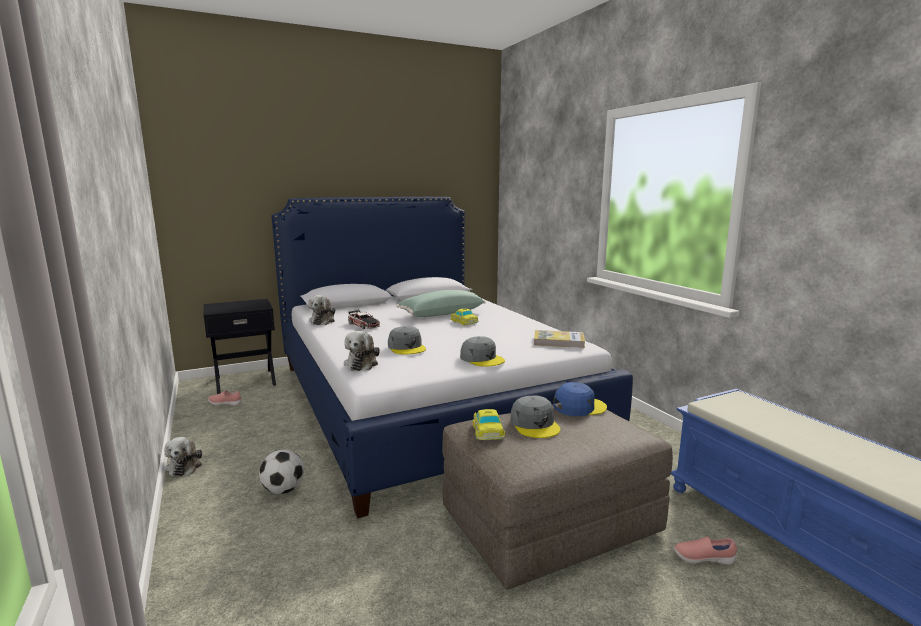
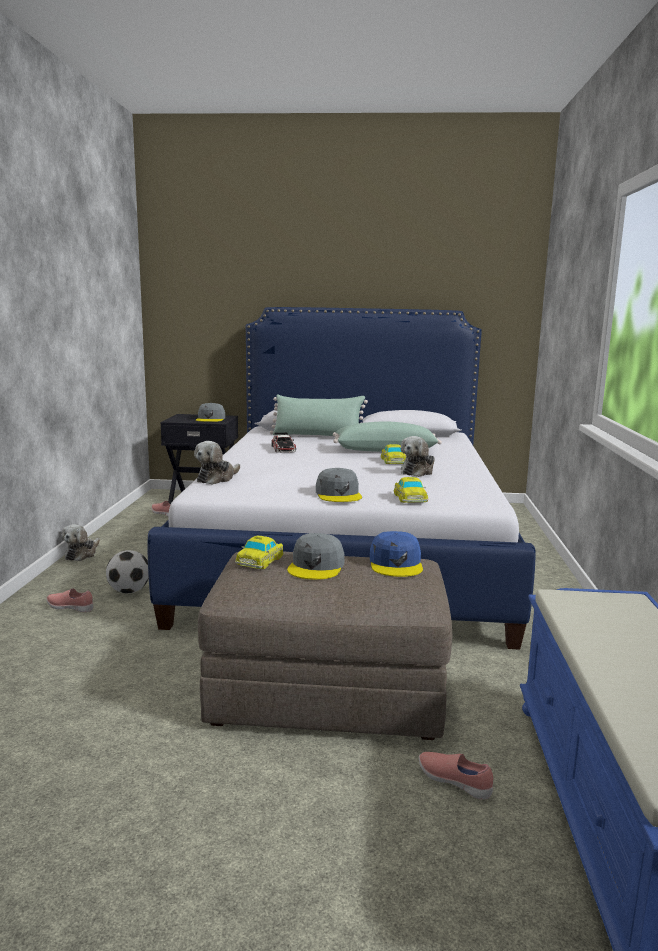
camera: 30 degrees right, 0 degrees up
(244, 526) = (71, 608): none -> pink shoe
(323, 321) = (254, 440): plush toy -> plush toy (418, 471)
(368, 309) = (317, 436): none -> green pillow
(407, 347) = (280, 472): grey cap -> grey cap (210, 419)
(532, 351) = (409, 497): none -> toy car
(558, 341) = (463, 495): book -> none
(579, 407) = (396, 564): blue cap -> blue cap turned 75 degrees clockwise

